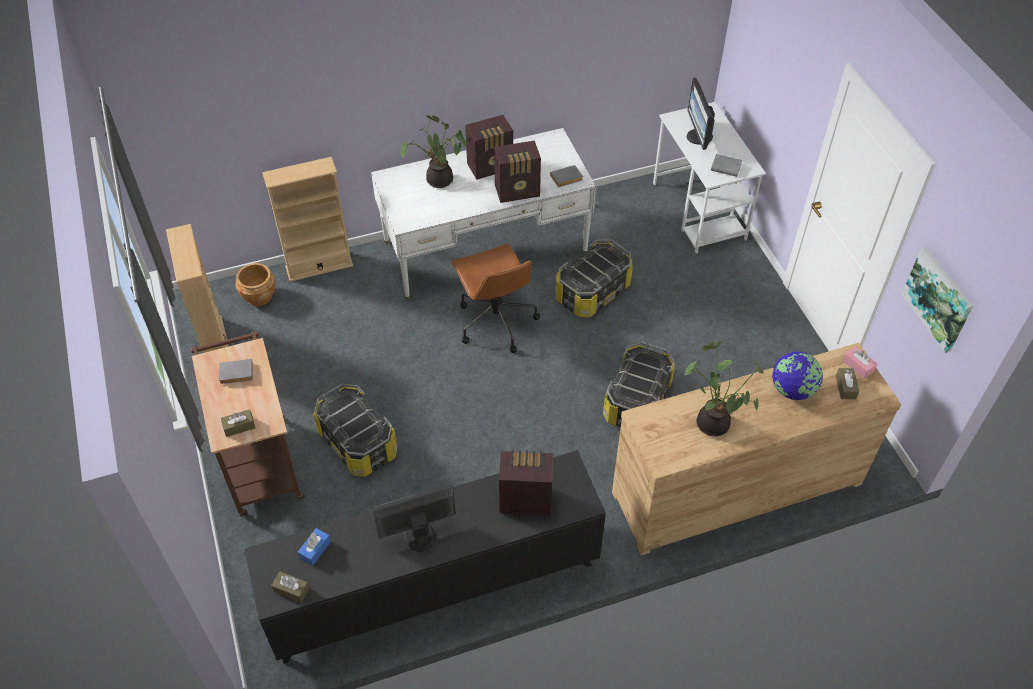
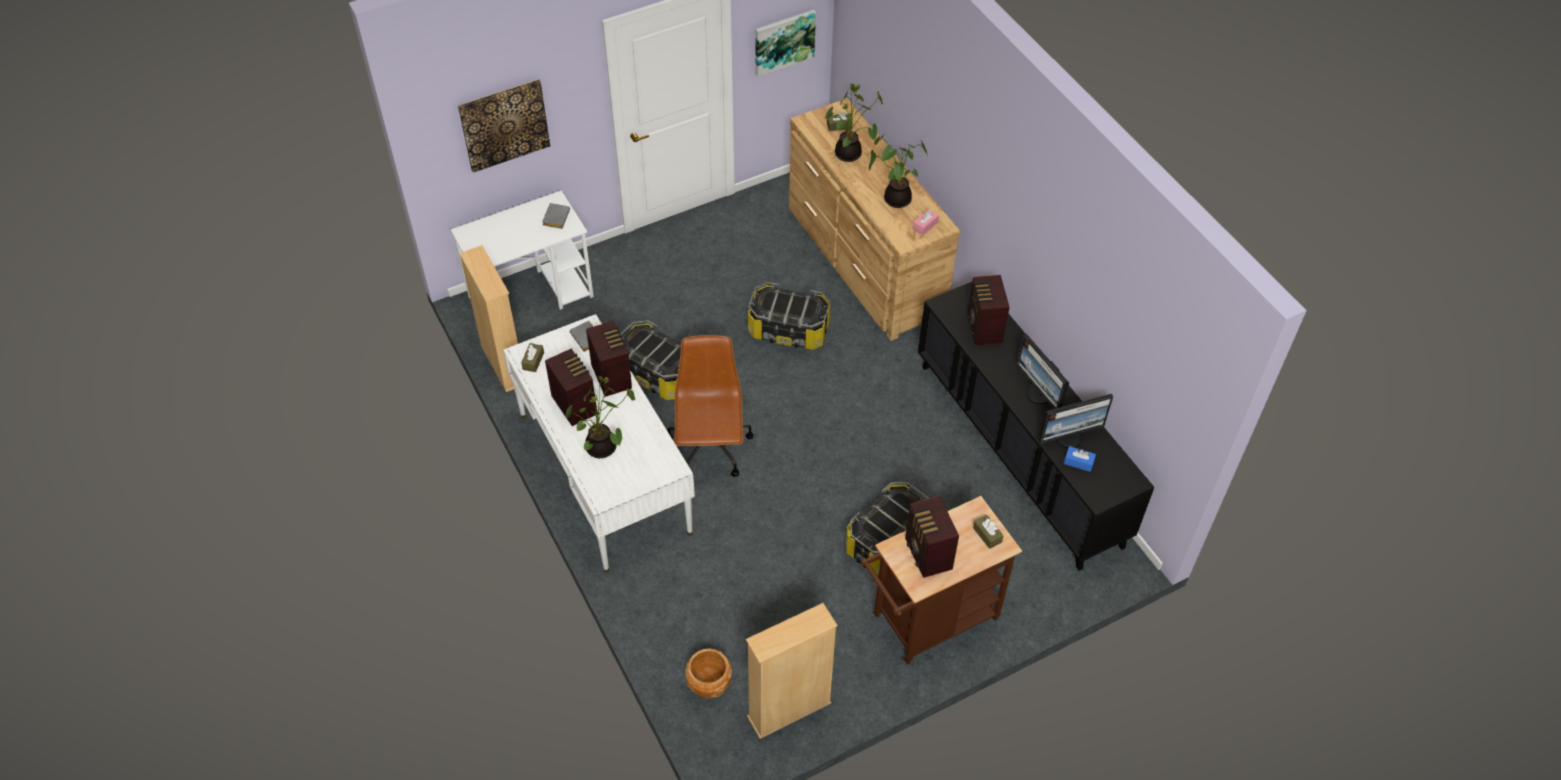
camera: 100 degrees left, 0 degrees up
(235, 374) = (927, 555): grey book -> radio
(291, 590) = (1120, 470): brown tissue box -> brown tissue box (533, 361)
(319, 266) = (652, 632): beige bookcase -> beige bookcase (503, 364)
(495, 321) = (710, 449): brown office chair -> brown office chair turned 60 degrees counterclockwise
(698, 137) = (510, 239): monitor -> monitor (1068, 437)
(769, 65) = (504, 124): none -> picture
(792, 390) = (850, 155): globe -> potted plant
(858, 366) = (815, 119): pink tissue box -> pink tissue box (925, 226)

